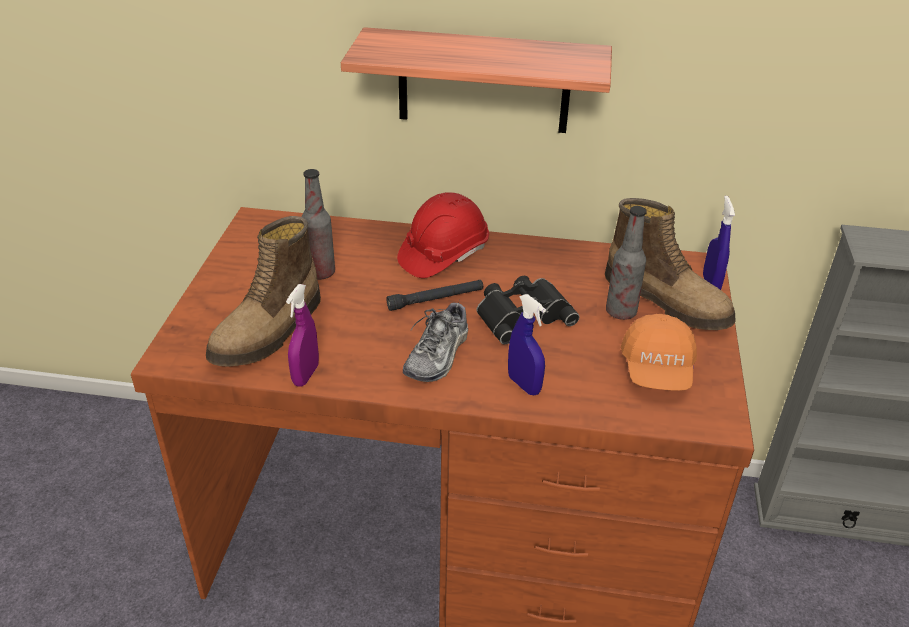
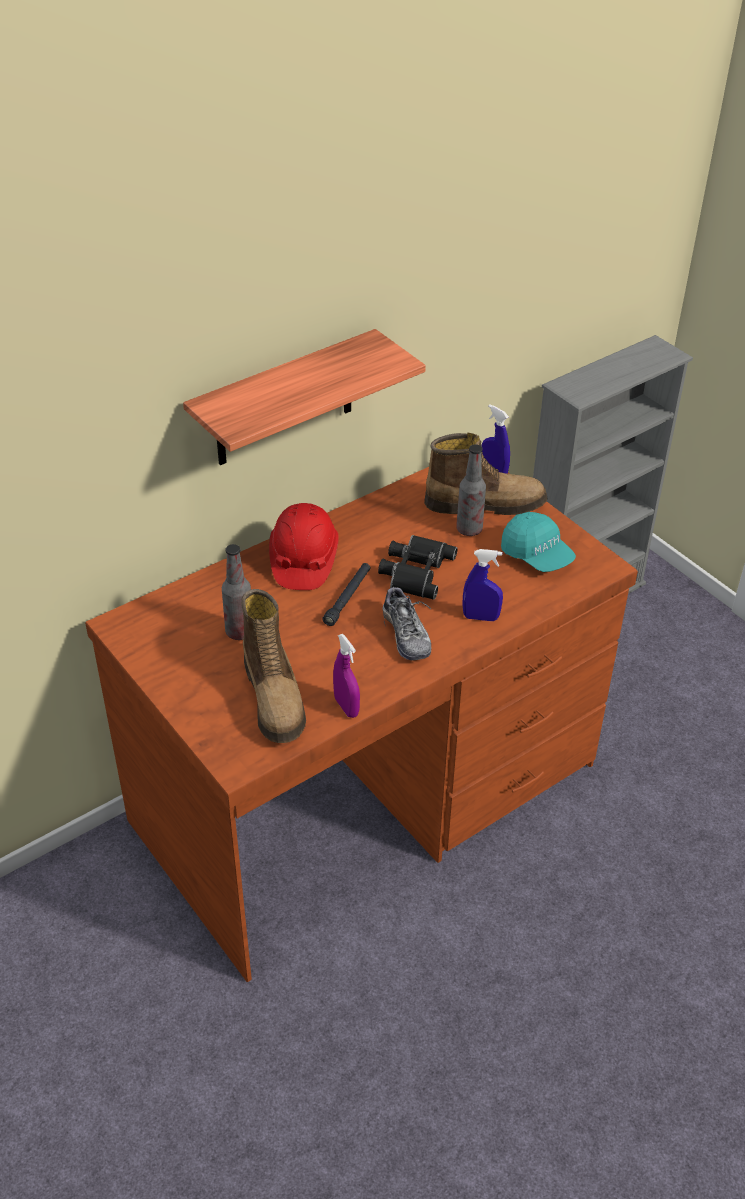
camera: 45 degrees left, 5 degrees up
(657, 370) = (537, 555): orange cap -> turquoise cap

